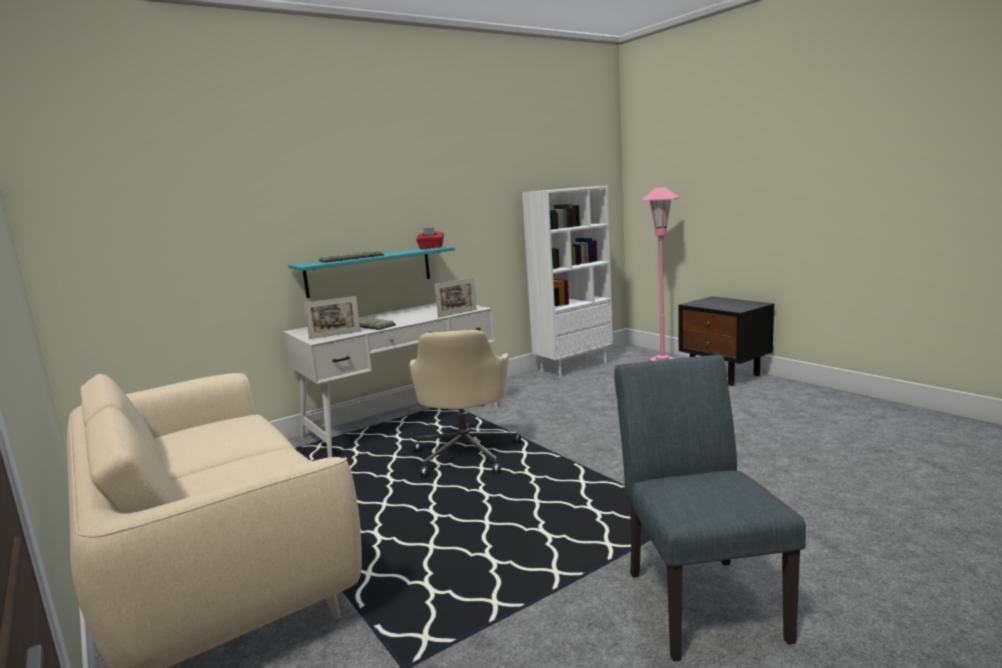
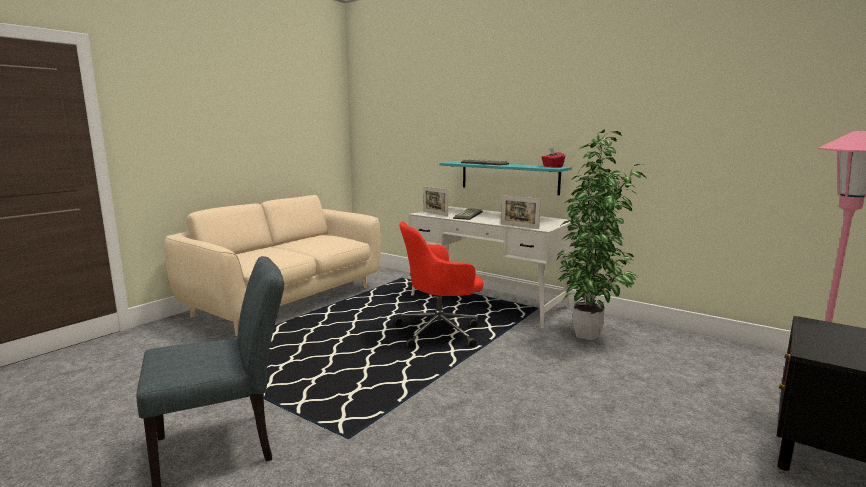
camera: 70 degrees right, 0 degrees up
(466, 454) = (440, 331): beige office chair -> red office chair
(529, 395) = (590, 336): none -> potted plant
(573, 367) = (708, 346): white bookcase -> none

